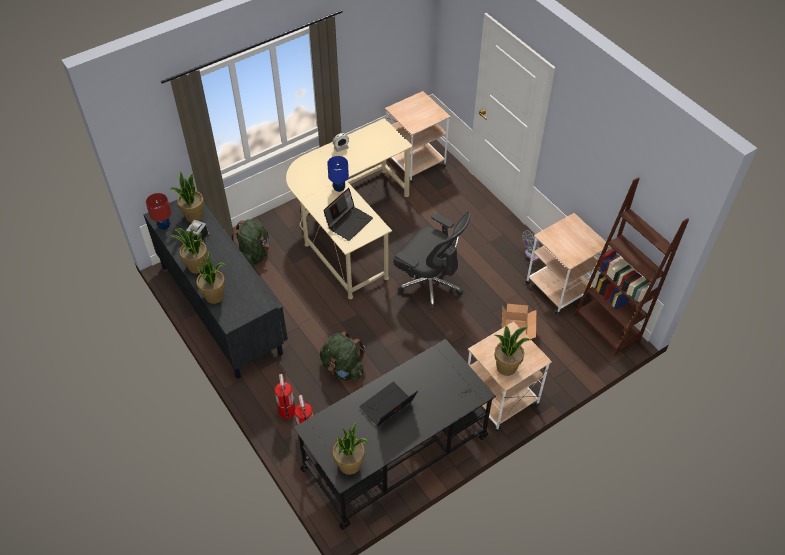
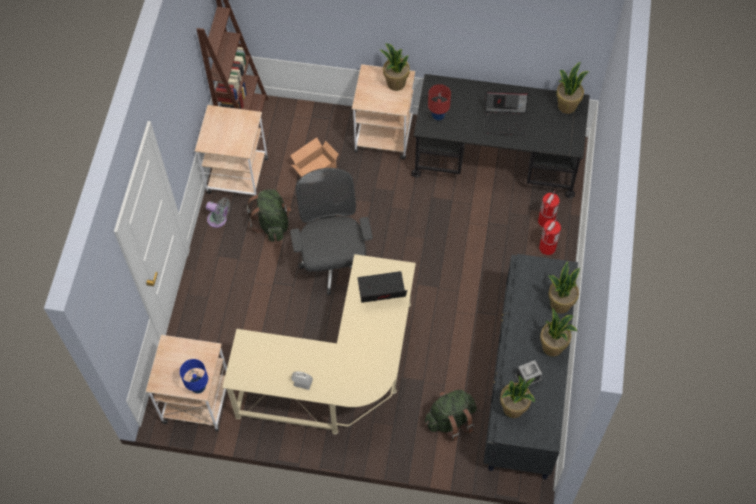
camera: 135 degrees left, 10 degrees up
(165, 226) = (549, 418): red table lamp -> red table lamp (437, 116)
(339, 189) = (353, 334): blue table lamp -> blue table lamp (199, 387)
(343, 368) = (474, 247): green backpack -> green backpack (272, 224)

